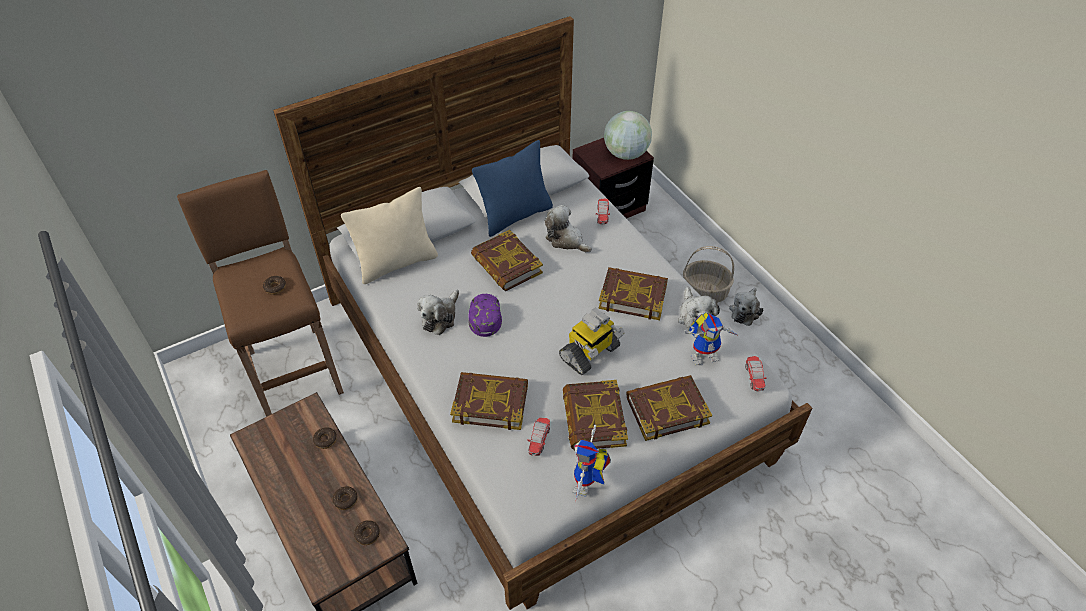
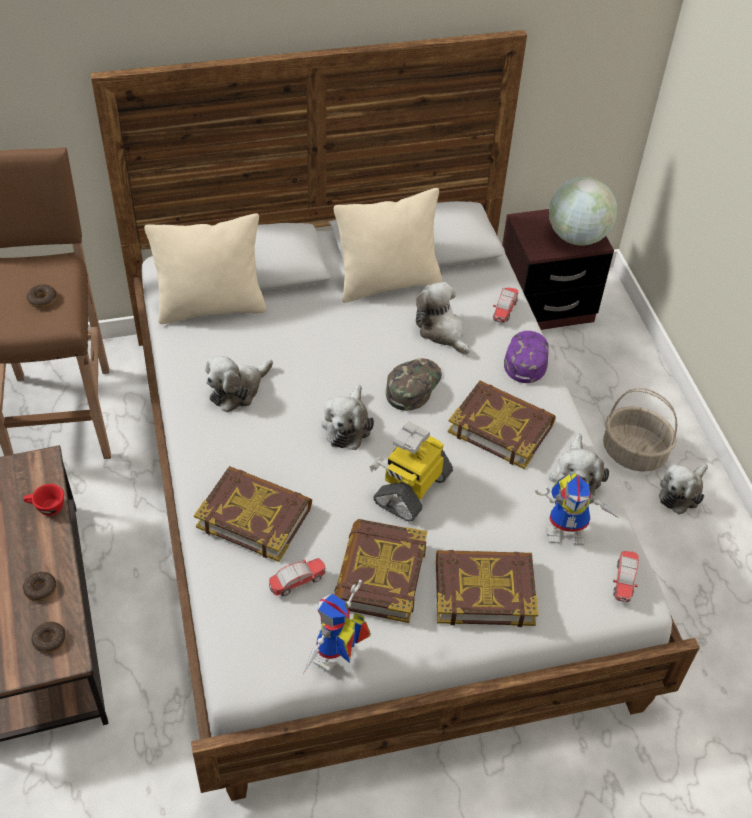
camera: 15 degrees right, 0 degrees up
(325, 440) = (46, 508): donut -> red cup
(484, 316) = (293, 403): purple cap -> purple cap (526, 358)
(506, 265) = (349, 344): book -> none
(515, 215) = (388, 283): blue pillow -> beige pillow
(528, 322) = (347, 426): none -> plush toy
(539, 440) = (297, 582): toy car -> toy car turned 150 degrees counterclockwise
(561, 282) = (412, 385): none -> green cap
(590, 353) = (411, 488): toy robot -> toy robot turned 150 degrees clockwise

